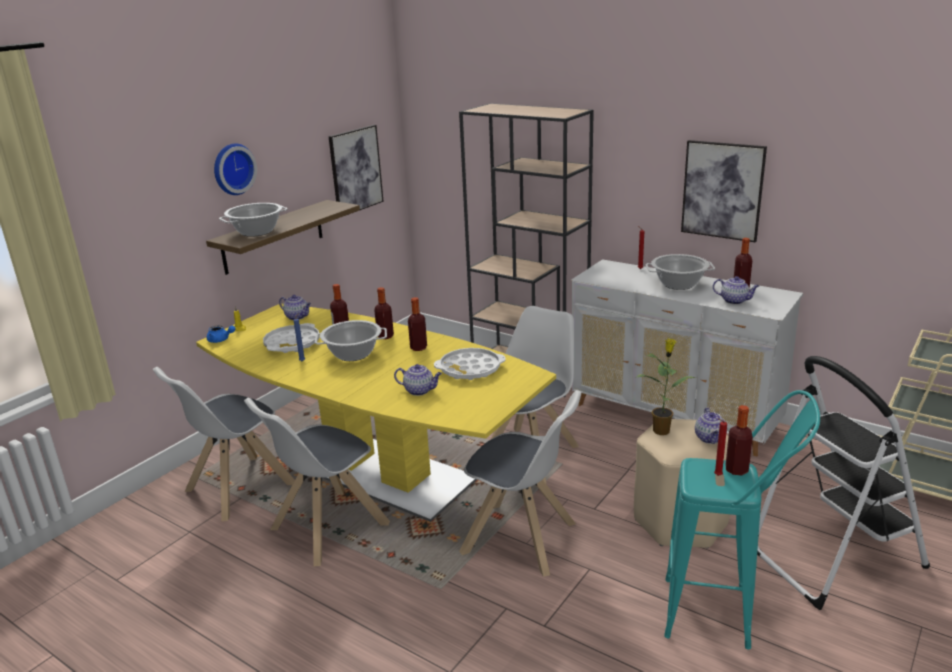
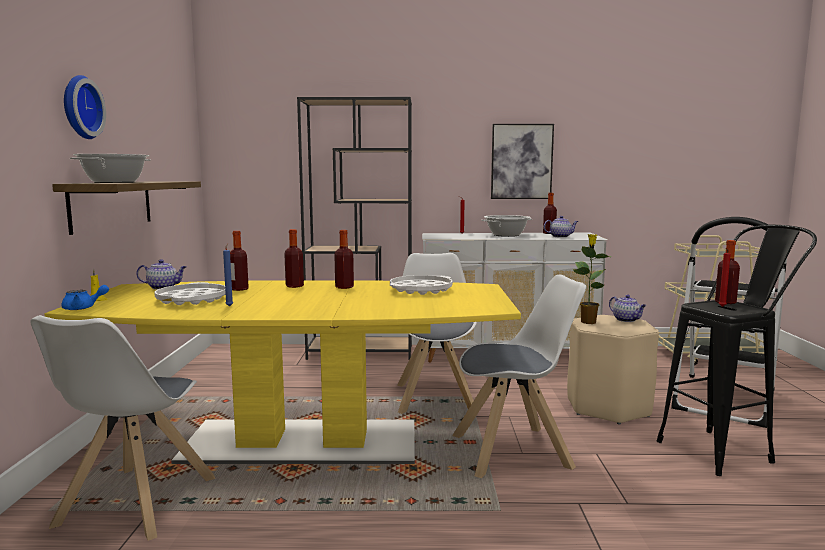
camera: 35 degrees left, 15 degrees down
(326, 528) = (305, 503): chair -> none
(353, 354) = (282, 296): cooking pot -> none
(355, 170) = (172, 160): picture -> none
(420, 390) = (402, 303): teapot -> none
(724, 615) = (725, 449): turquoise stool -> black stool

